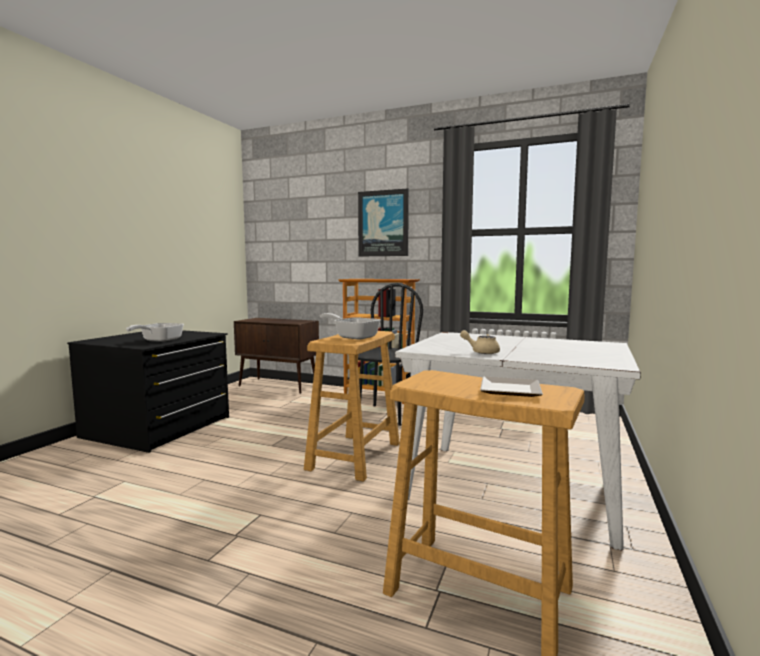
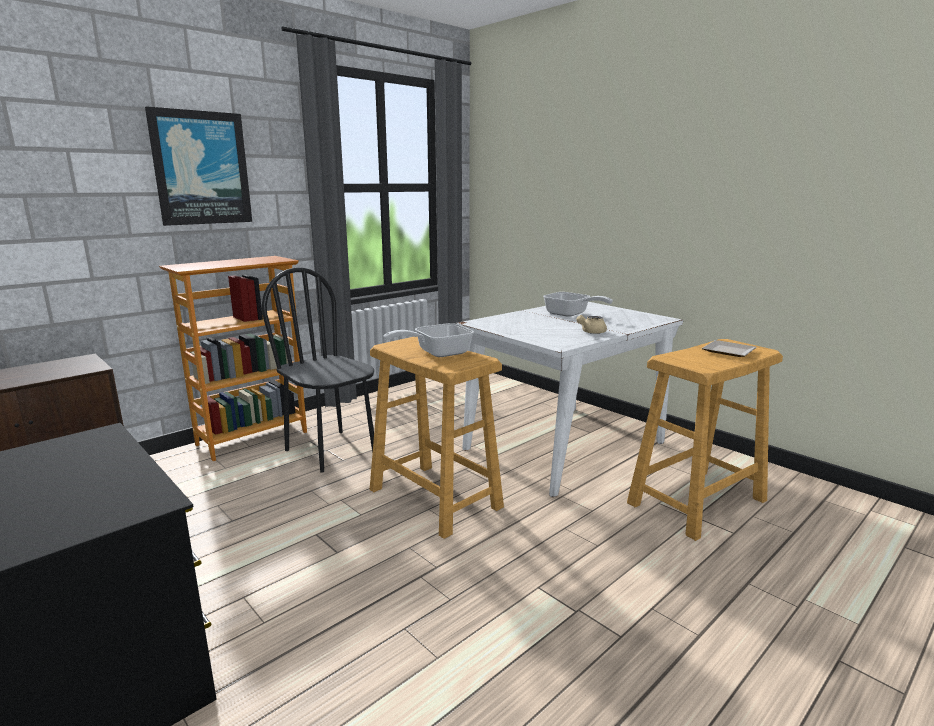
camera: 65 degrees left, 10 degrees up
(158, 341) = (98, 487): frying pan -> frying pan (570, 314)

